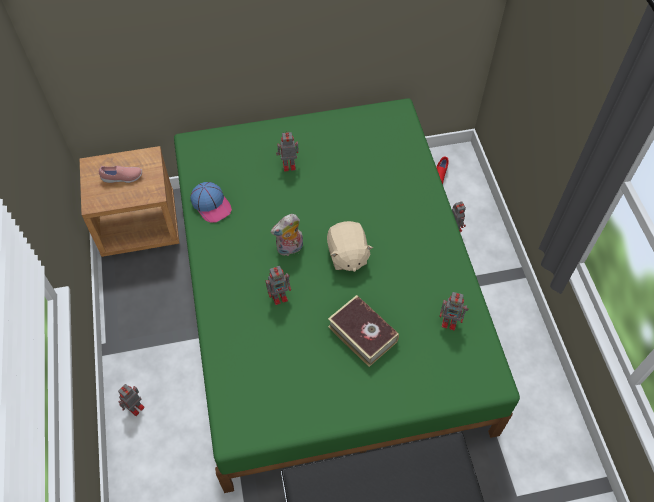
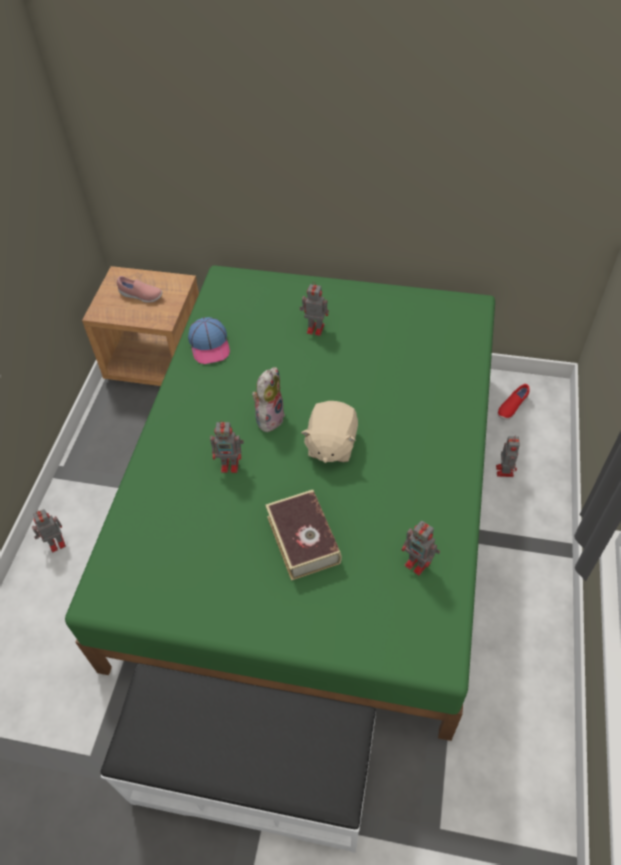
camera: 25 degrees right, 5 degrees down
(290, 249) = (269, 417): plush toy -> plush toy turned 120 degrees clockwise

